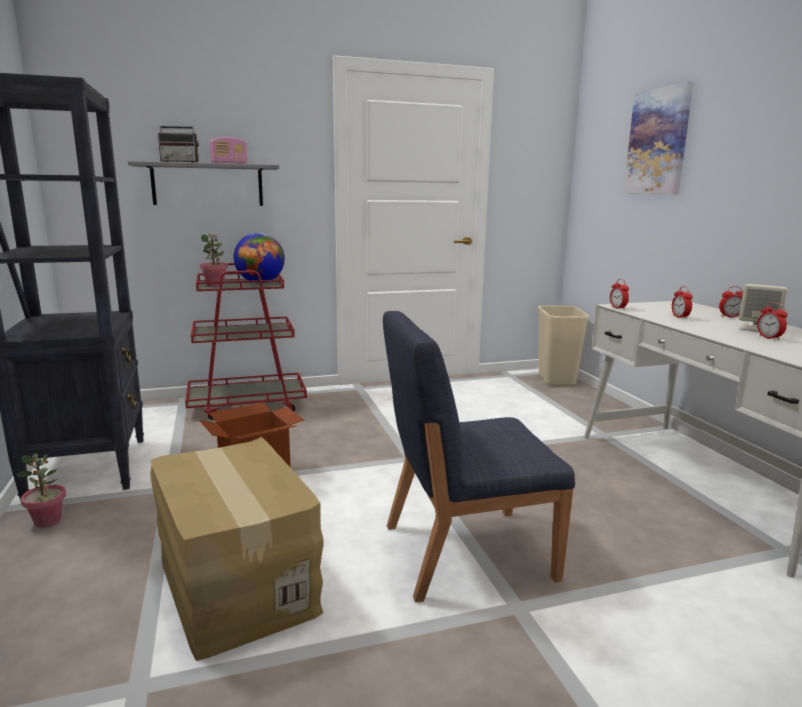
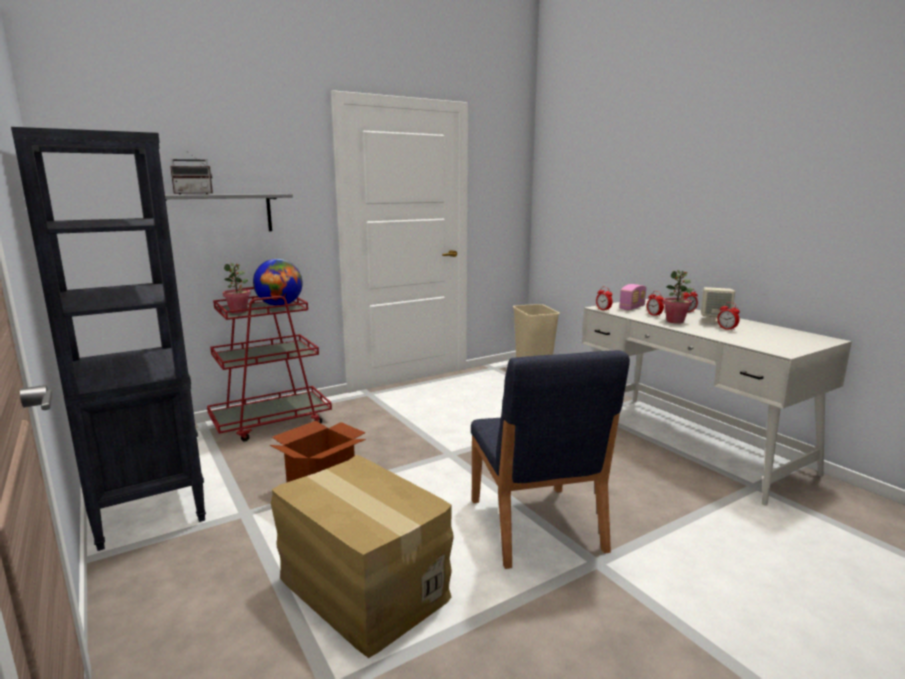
camera: 15 degrees left, 0 degrees up
(48, 521) = (141, 564): potted plant -> potted plant (675, 321)
(229, 164) = (241, 193): radio -> radio (632, 308)
(465, 551) = (535, 526): blue chair -> blue chair turned 75 degrees counterclockwise
(658, 142) = (612, 170): picture -> none

